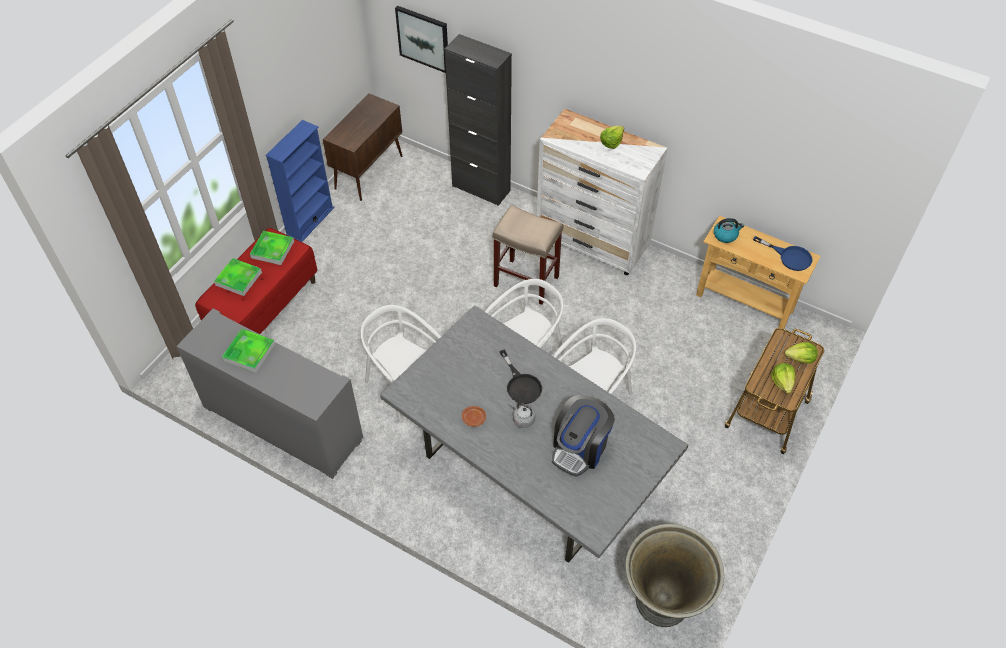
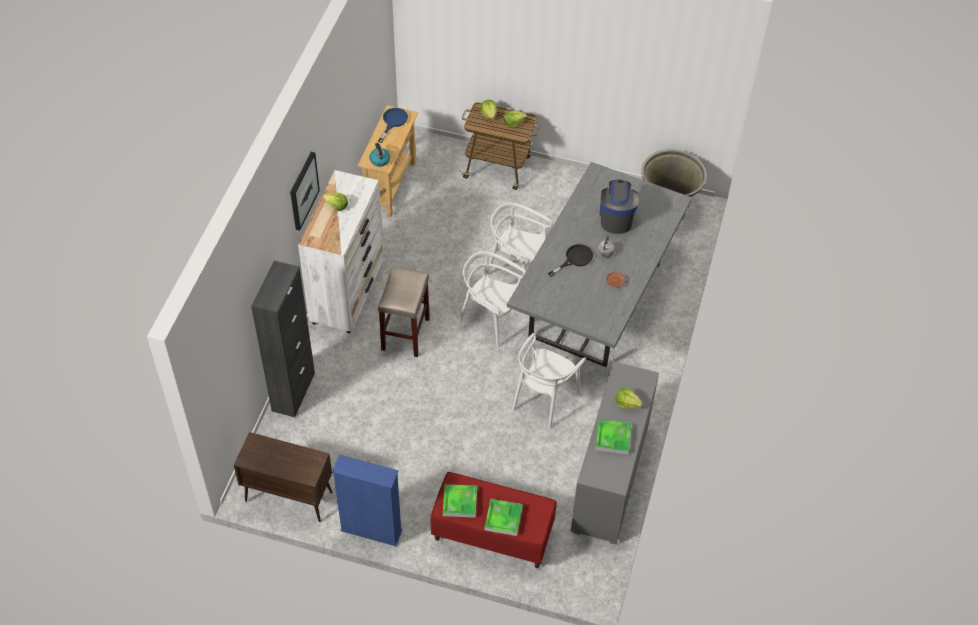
camera: 105 degrees left, 0 degrees up
(287, 377) = (627, 403): none -> lettuce
(423, 38) = (230, 358): picture -> picture (303, 190)
(580, 448) = (616, 217): coffee machine -> coffee machine turned 105 degrees counterclockwise

